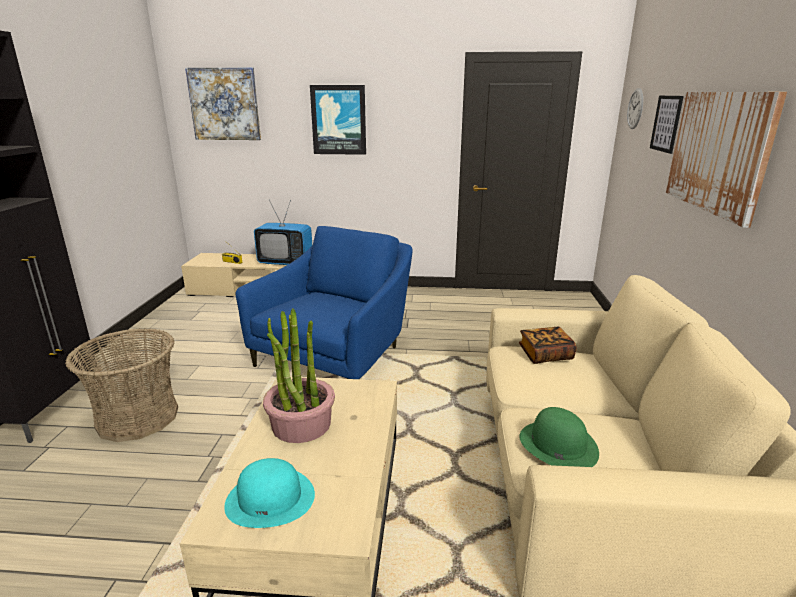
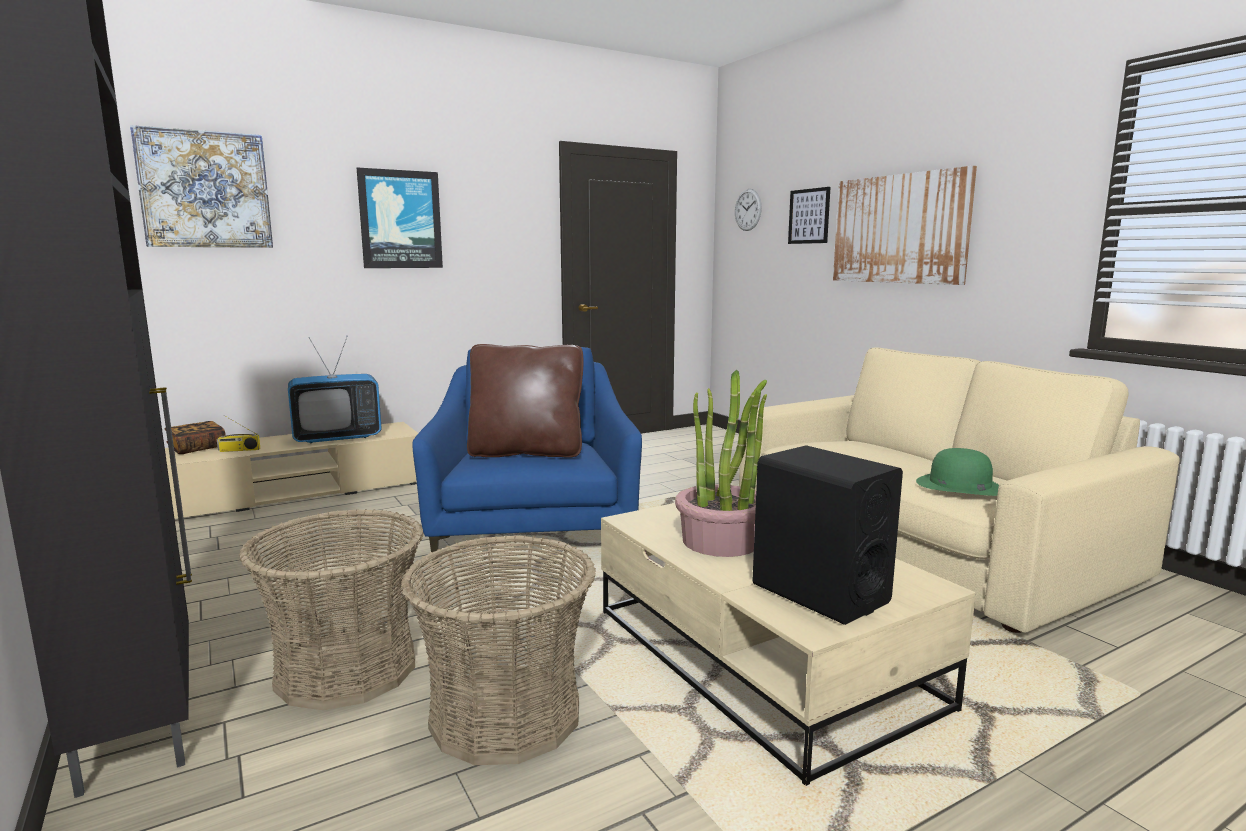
camera: 35 degrees left, 10 degrees down
(151, 481) = (505, 715): none -> basket
(270, 498) = (819, 593): turquoise hat -> black speaker
(312, 308) = (526, 452): none -> brown pillow
(545, 355) = (831, 441): book -> book (197, 448)

